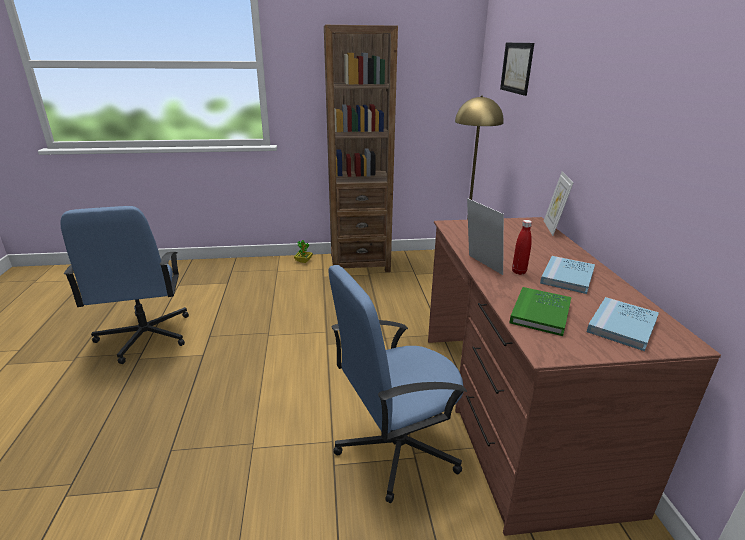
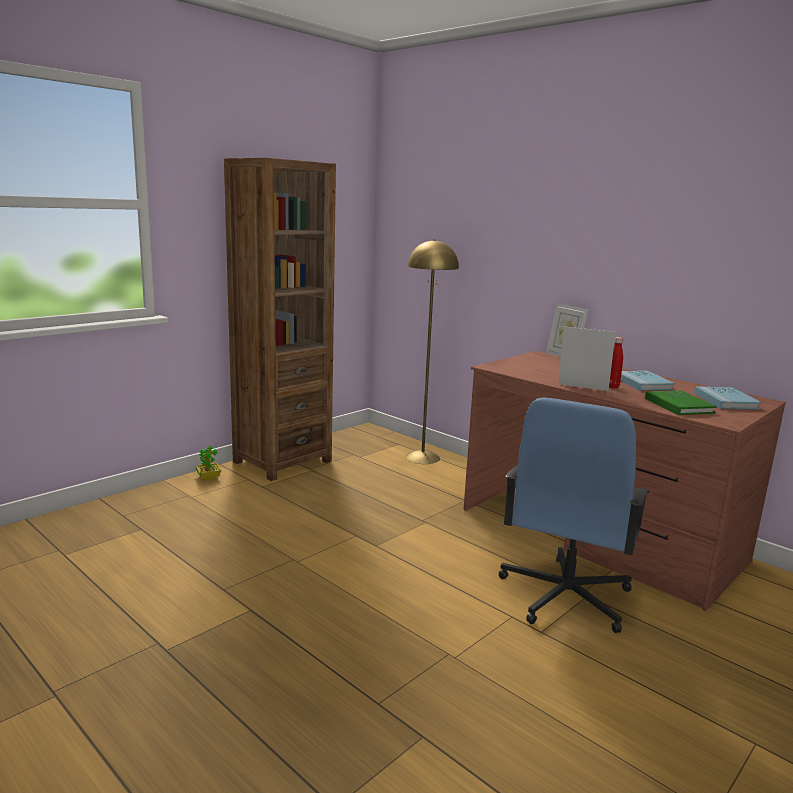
camera: 40 degrees left, 10 degrees down
(144, 336) = (126, 625): blue office chair -> none
(516, 68) = (454, 211): picture -> none

